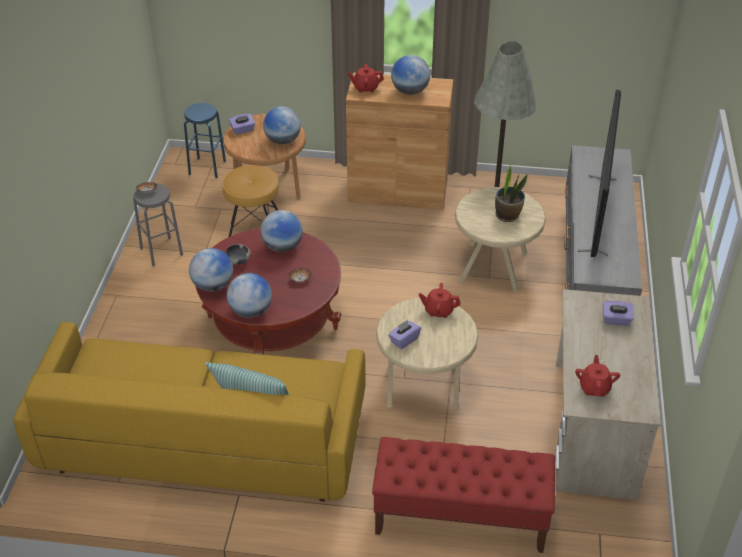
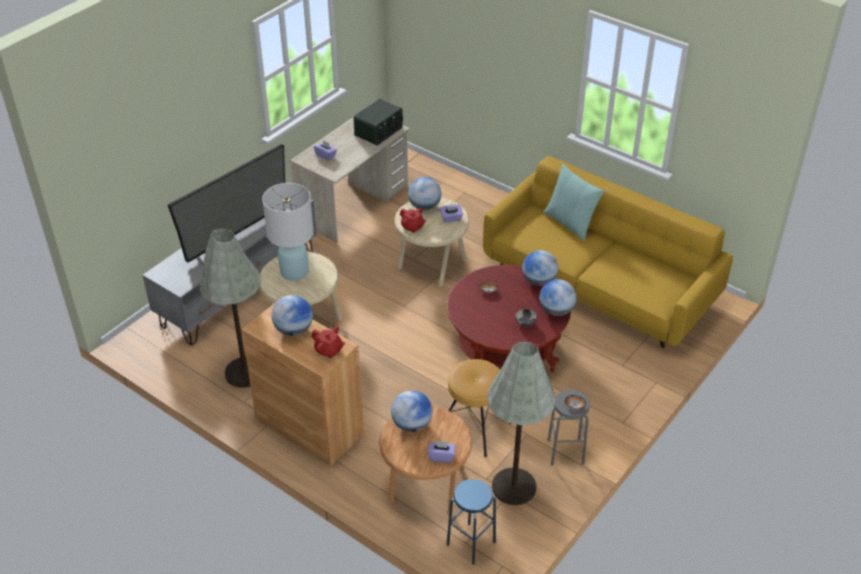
camera: 150 degrees left, 0 degrees up
(194, 211) = (514, 487): none -> grey floor lamp
(282, 246) = (483, 322): globe -> globe (424, 207)
(460, 518) = (470, 195): red bench -> none
(507, 215) = (294, 272): potted plant -> white table lamp
(594, 388) = (379, 132): red teapot -> radio

